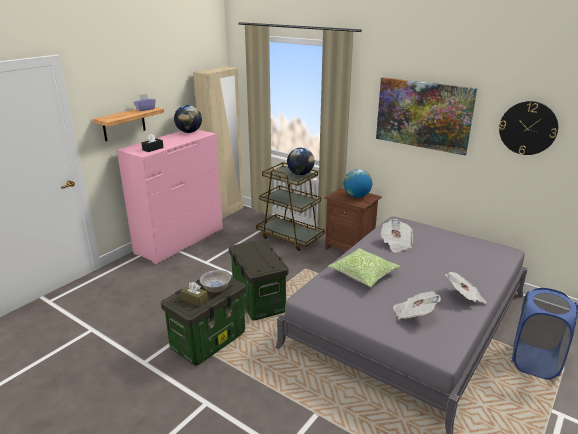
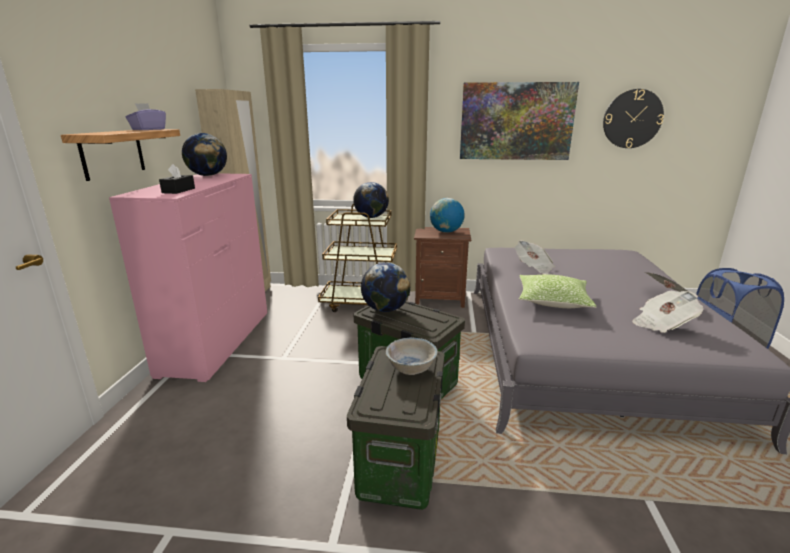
camera: 30 degrees left, 5 degrees down
(194, 299) = (401, 394): brown tissue box -> none
(248, 248) = (385, 309): none -> globe

